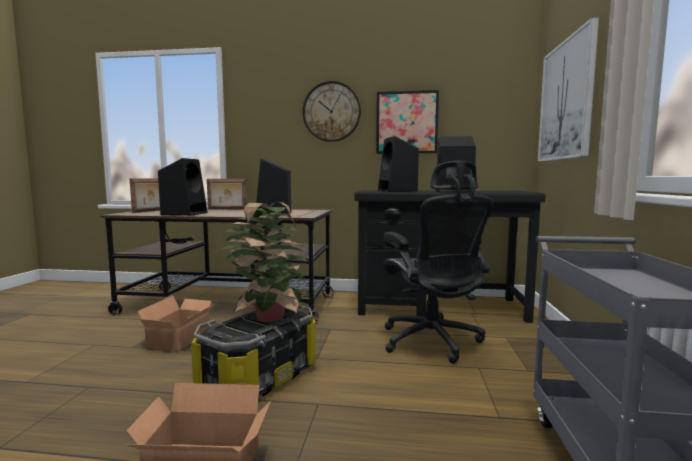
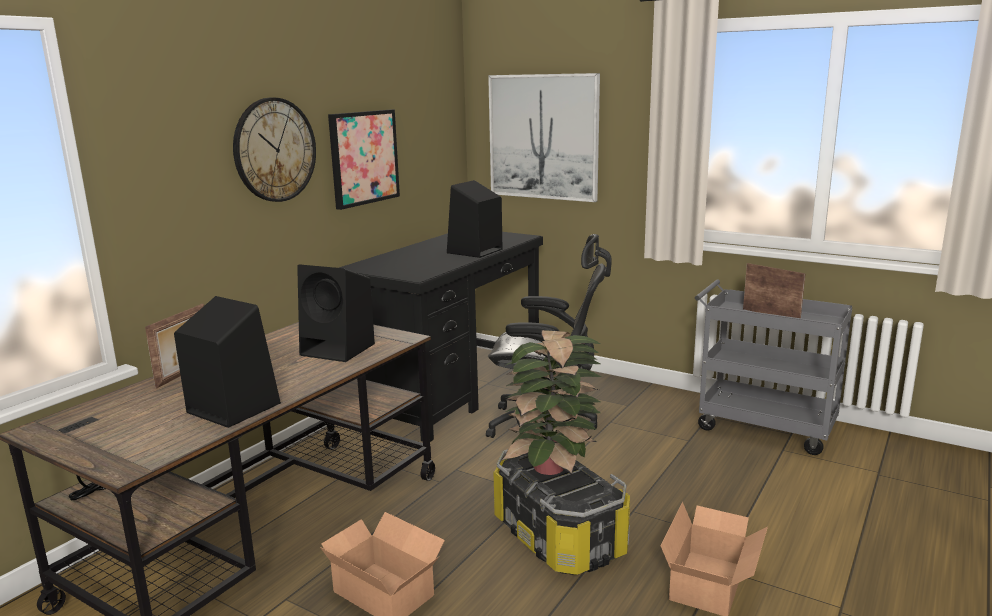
camera: 65 degrees left, 10 degrees up
(150, 211) = (107, 439): picture frame -> picture frame (771, 315)
(397, 191) = (419, 264): black speaker -> none

